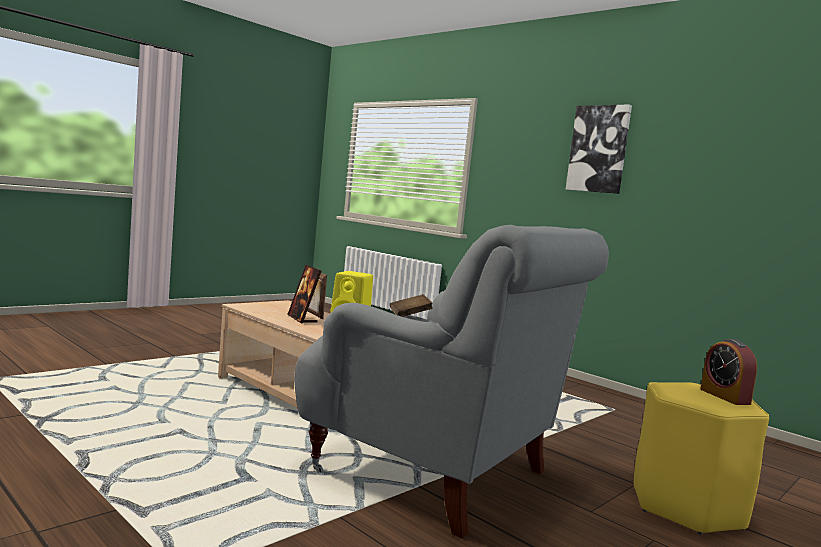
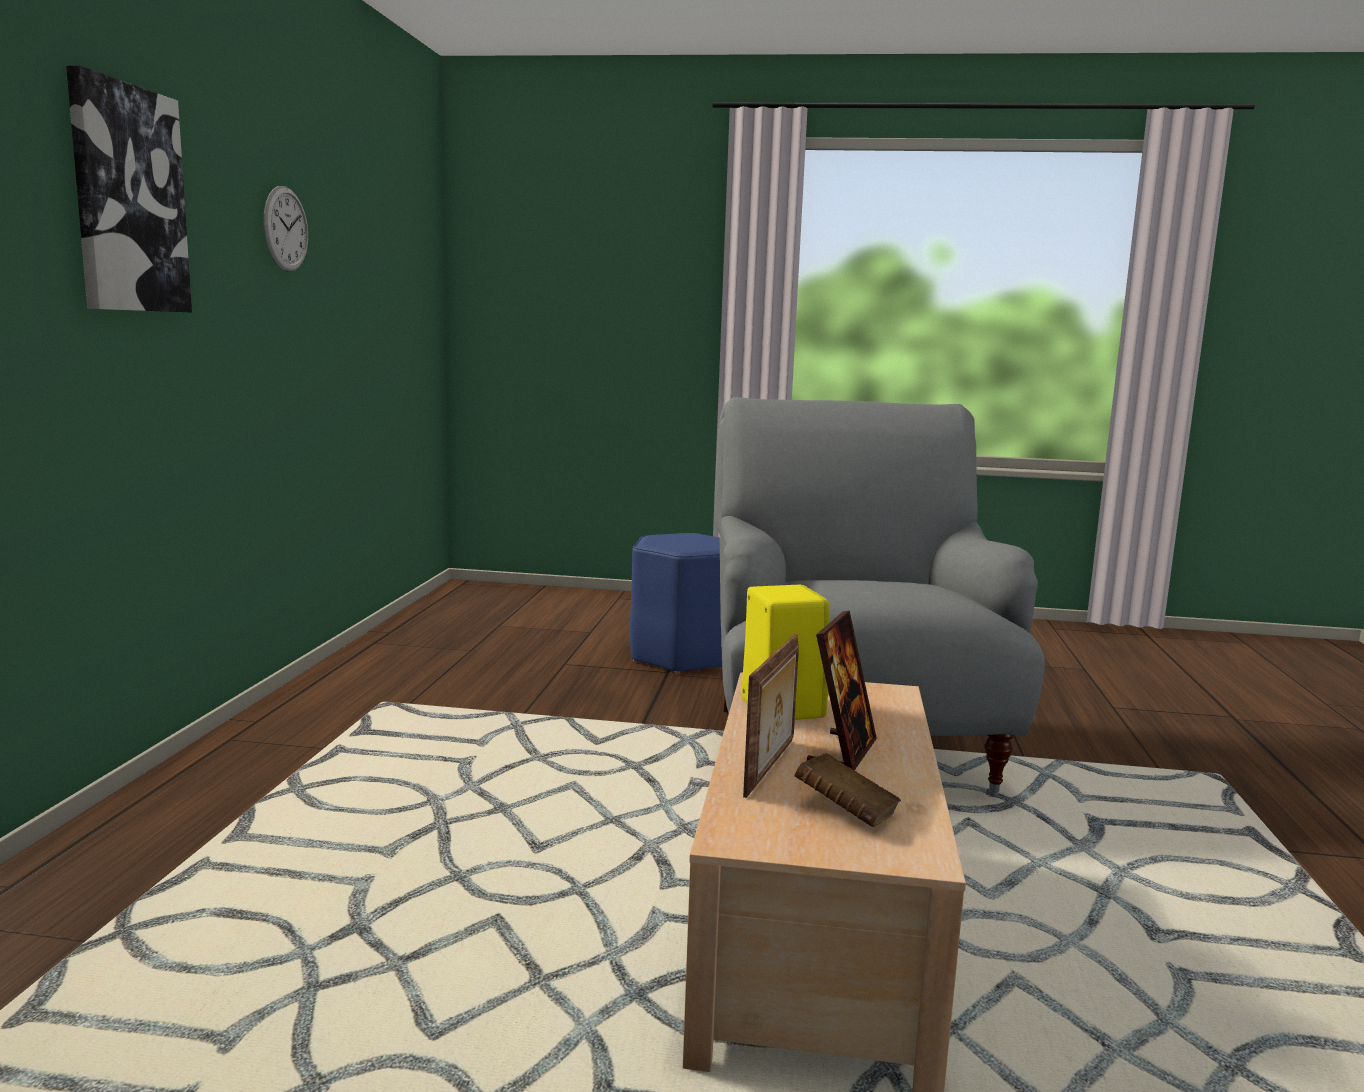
camera: 125 degrees left, 5 degrees up
(410, 315) = (825, 590): brown book -> brown book (845, 812)
(687, 507) = (683, 656): yellow stool -> blue stool
(724, 152) = (285, 229): none -> wall clock
(725, 396) = (675, 537): alarm clock -> none

